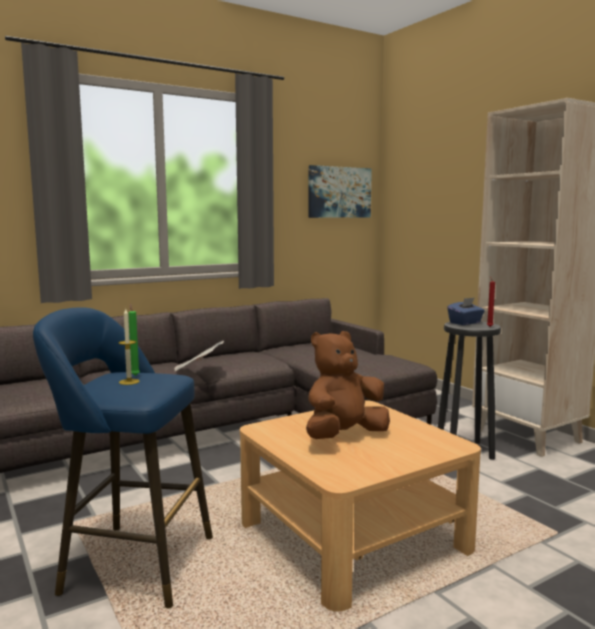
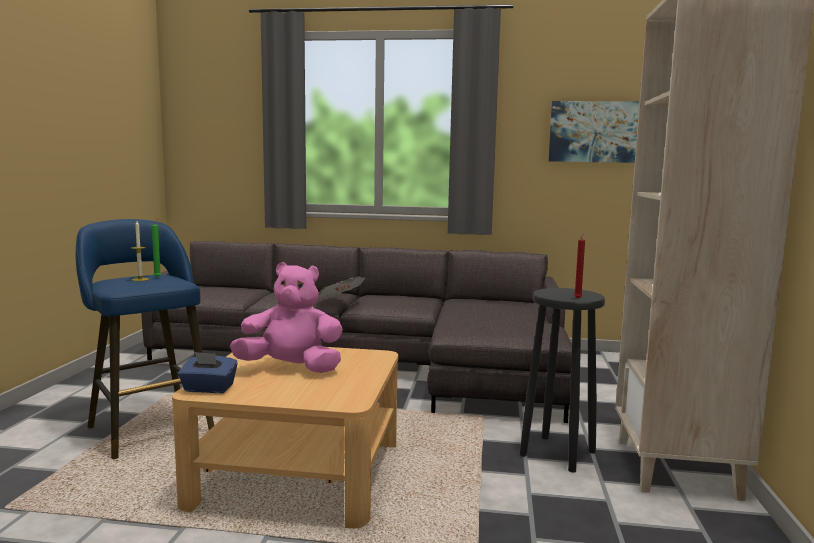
camera: 40 degrees right, 0 degrees up
(344, 436) = (291, 368): brown plush toy -> pink plush toy
(465, 323) = (568, 291): blue tissue box -> blue tissue box (208, 389)

